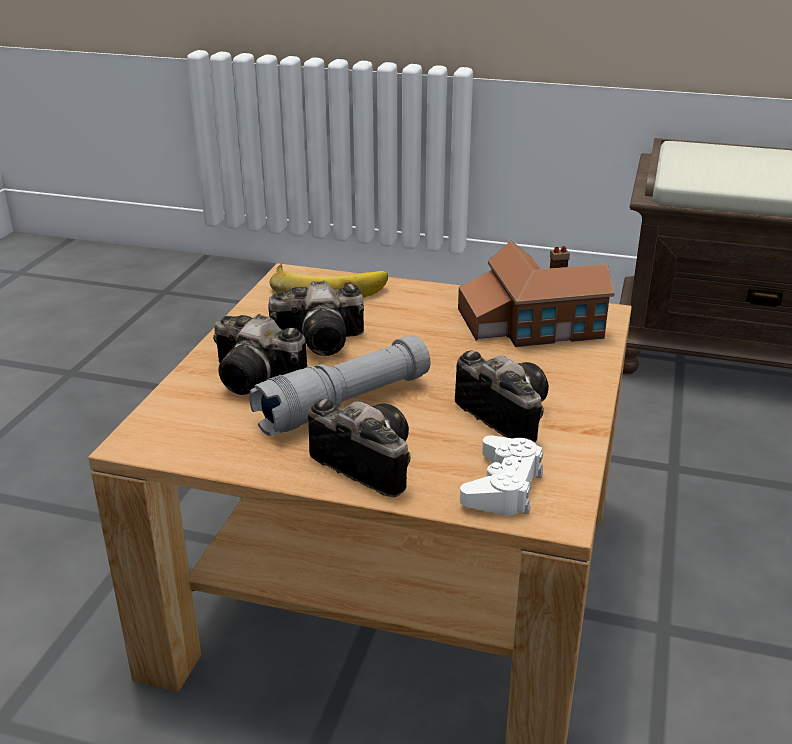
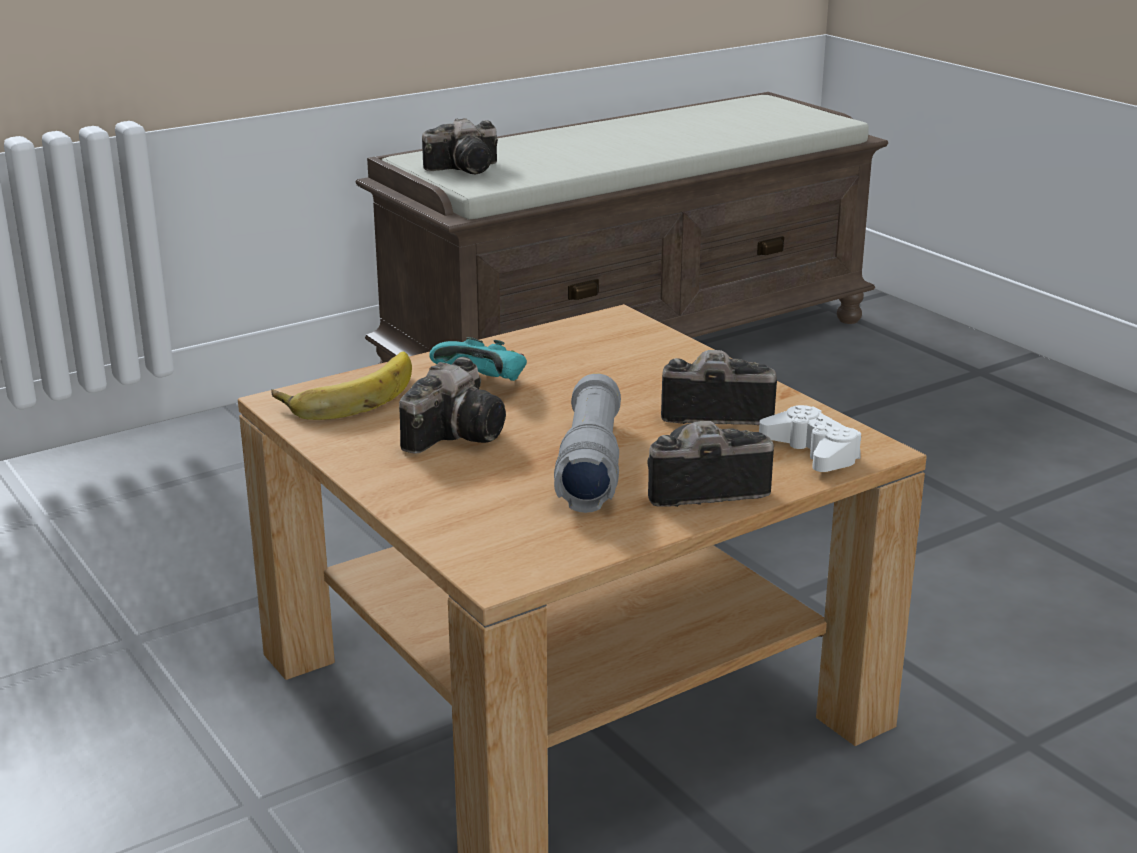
camera: 50 degrees left, 5 degrees down
(259, 378) = (477, 484): camera -> camera (468, 168)
(413, 316) = (484, 382): none -> turquoise game controller
(529, 324) = (586, 347): toy house -> none

